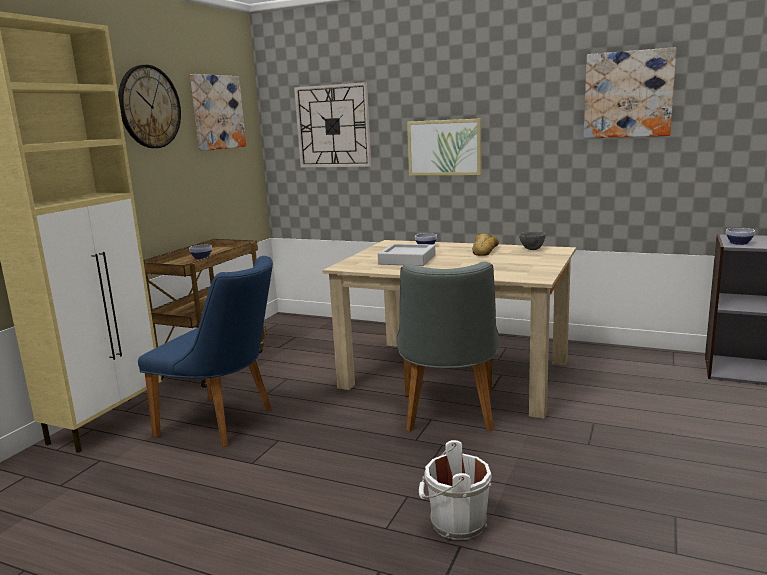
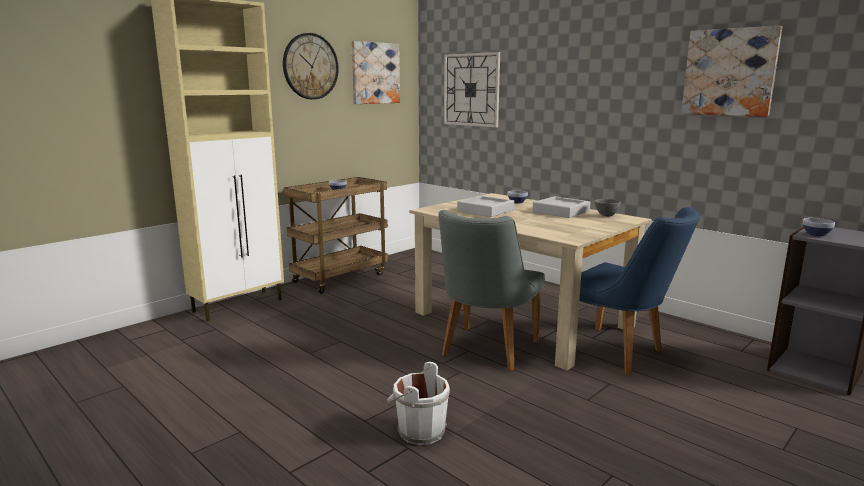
camera: 20 degrees right, 0 degrees up
(225, 423) = (314, 321): blue chair -> blue chair (620, 354)
(444, 147) = (558, 114): picture -> none
(484, 251) = (561, 211): bread -> grey tray

